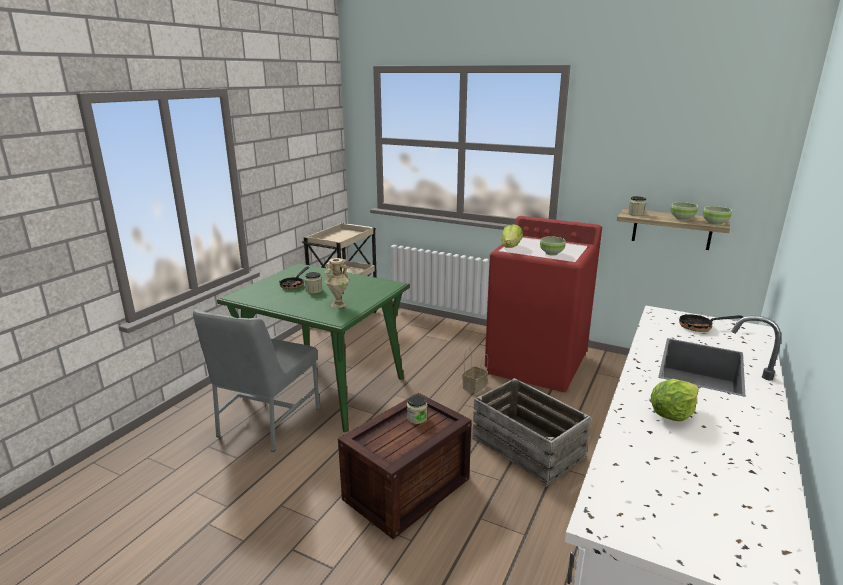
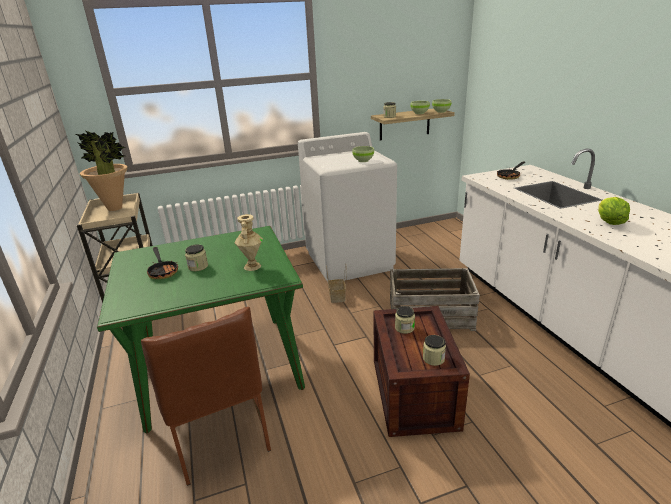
camera: 45 degrees left, 5 degrees up
(267, 422) = (218, 433): grey chair -> brown chair
(348, 234) = (115, 208): none -> potted plant
(393, 449) = (433, 358): none -> jar
(511, 247) = (327, 165): lettuce -> none
(537, 364) = (350, 261): red washing machine -> white washing machine

